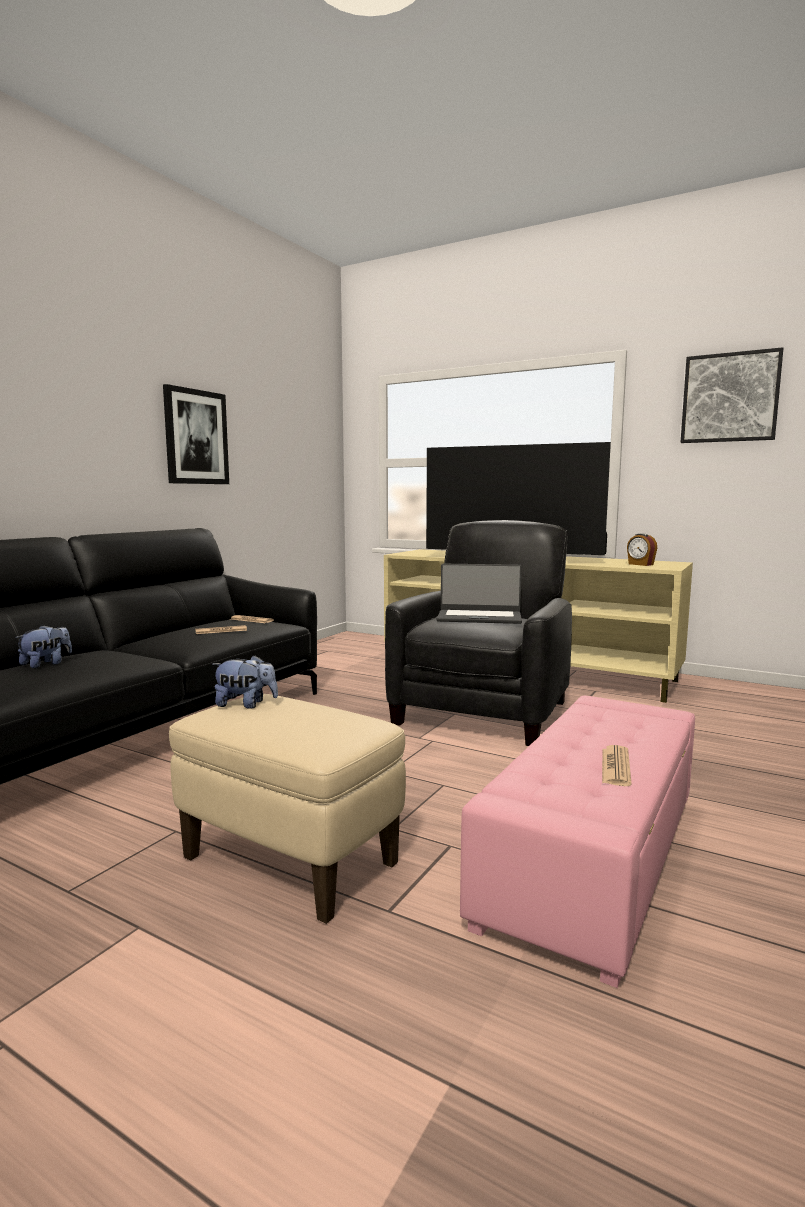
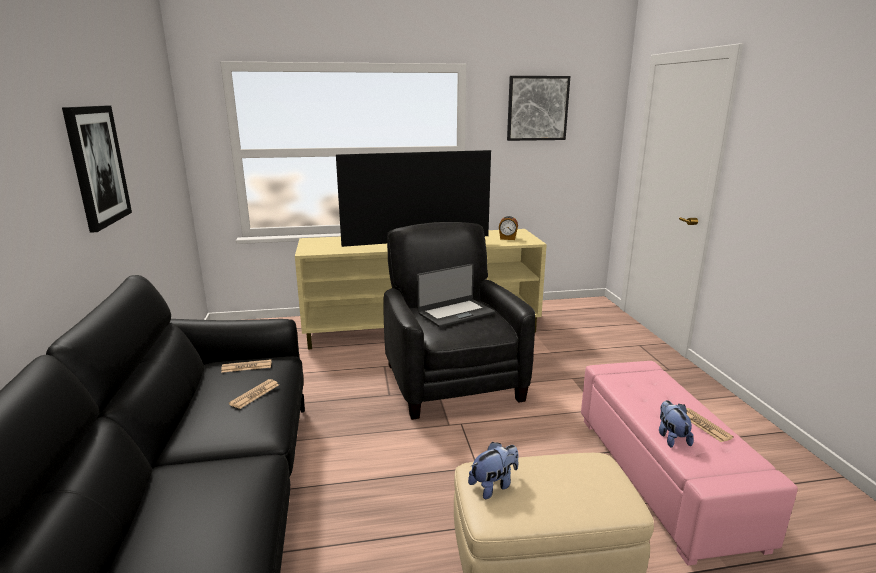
camera: 40 degrees left, 10 degrees up
(46, 664) = (174, 527): plush toy -> plush toy (671, 437)

